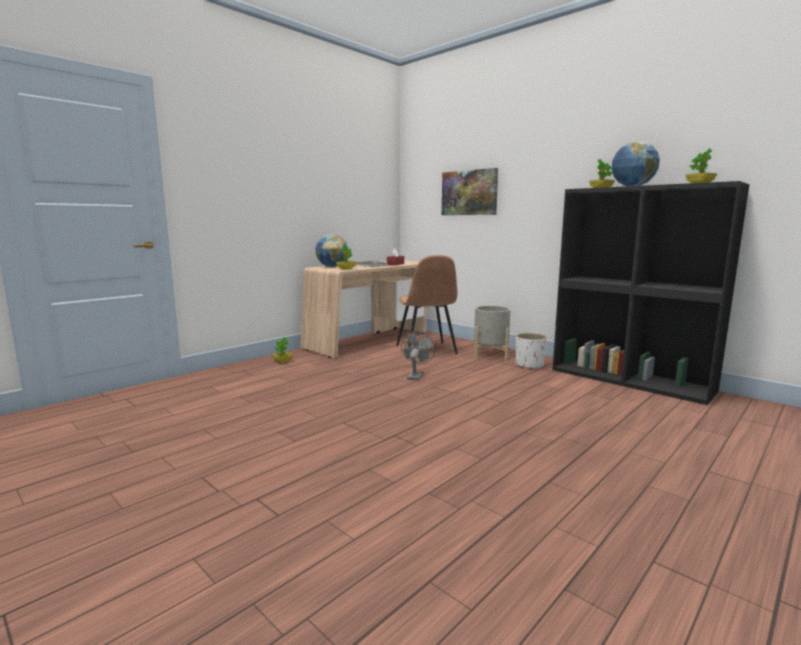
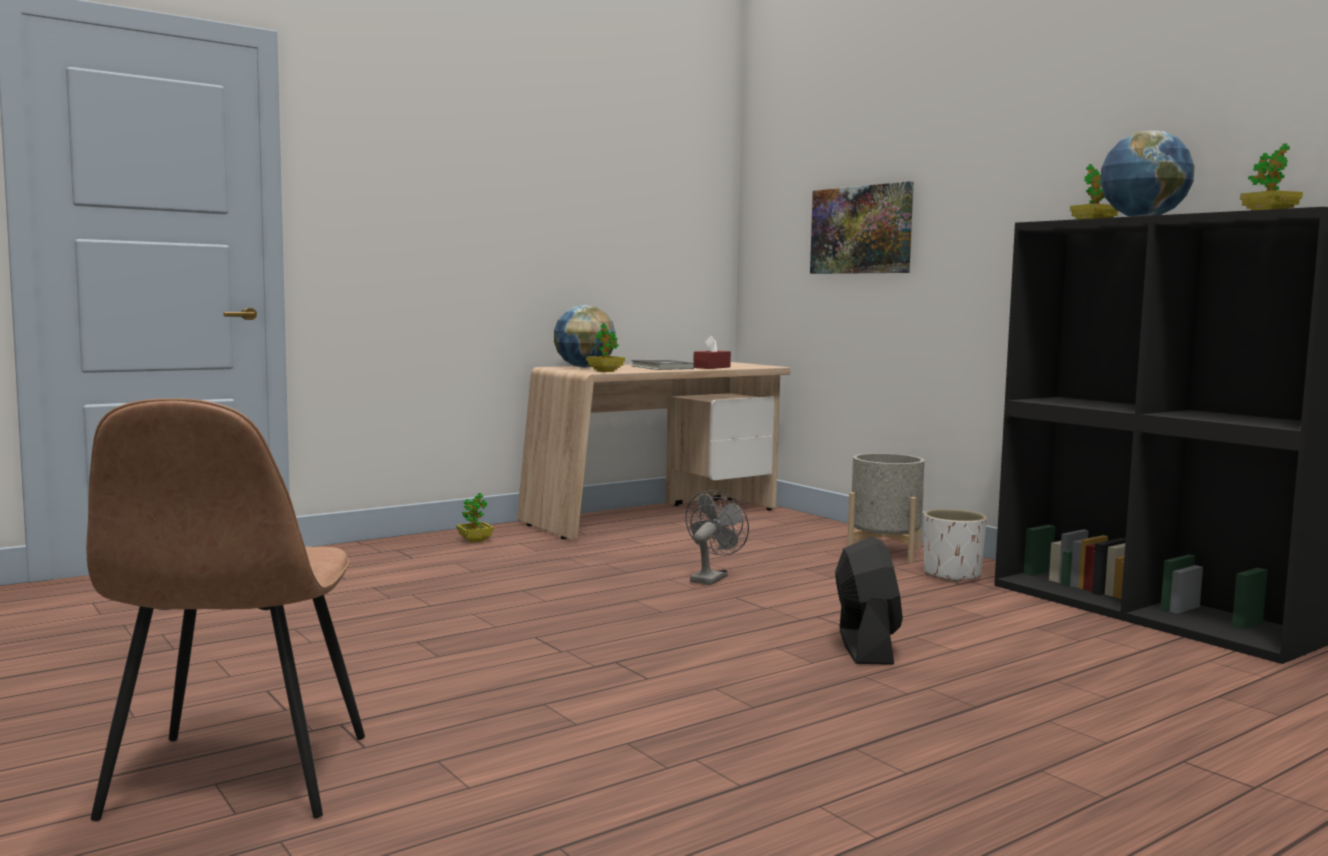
camera: 10 degrees right, 5 degrees down
(426, 350) = (757, 538): brown chair -> brown chair (236, 779)
(515, 413) = (865, 646): none -> black fan

